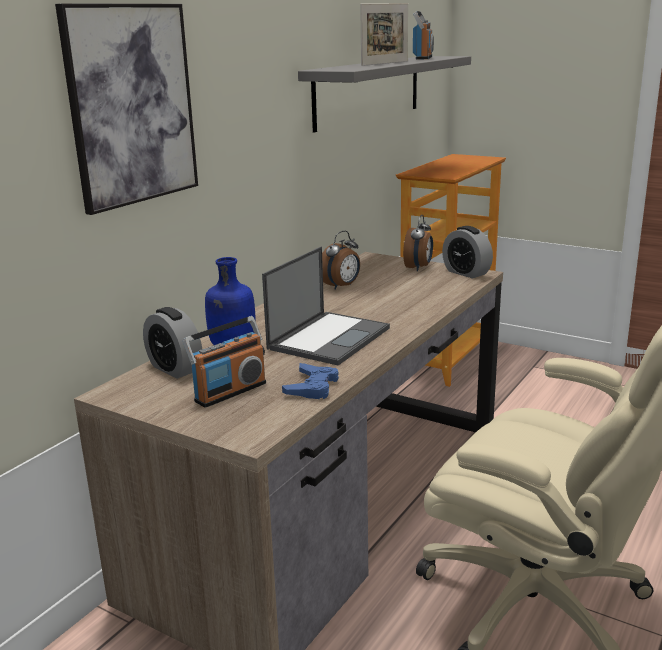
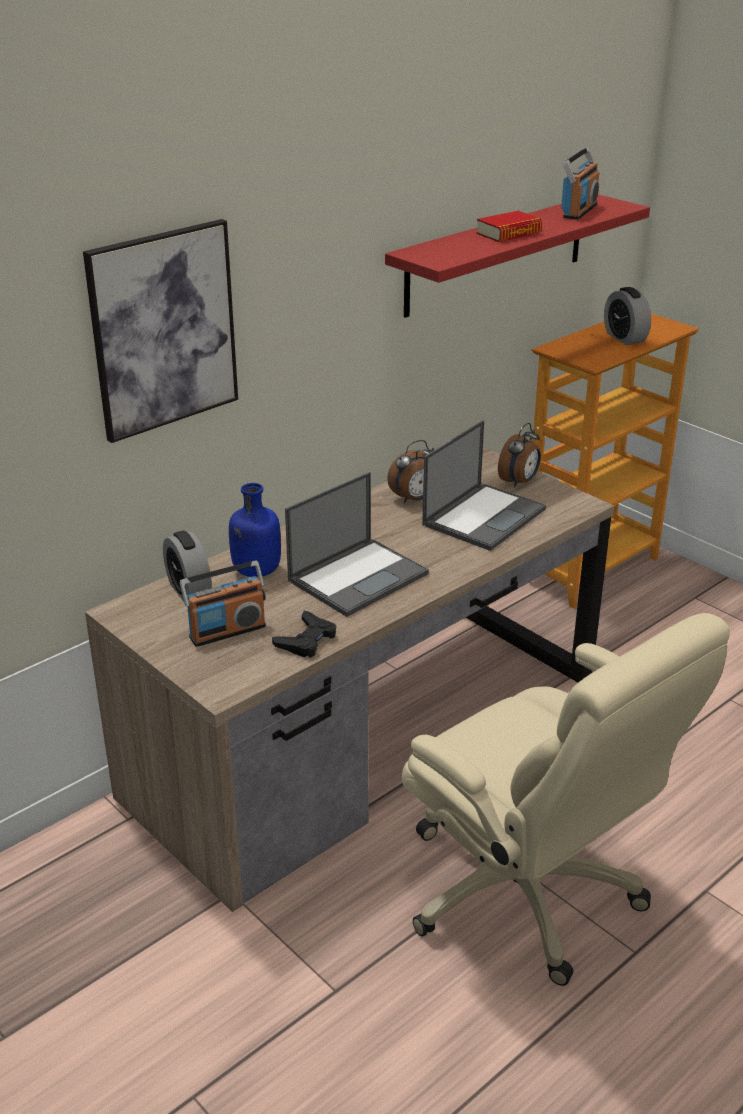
camera: 15 degrees right, 10 degrees up
(312, 387) = (307, 640): blue game controller -> black game controller
(368, 91) = (496, 254): grey shelf -> red shelf
(385, 63) = (508, 233): picture frame -> book
(407, 289) = (484, 516): none -> laptop
(466, 273) = (569, 500): alarm clock -> alarm clock (624, 338)

